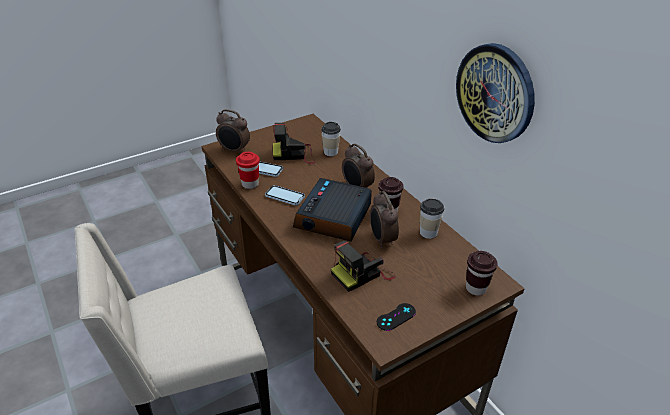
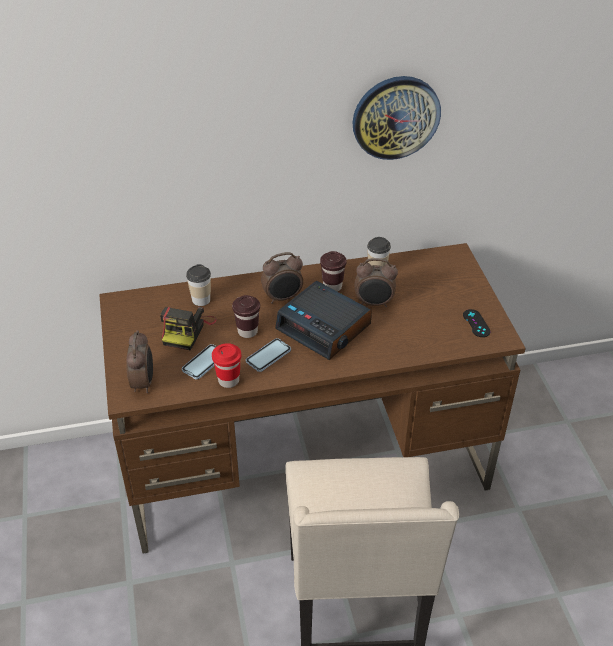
camera: 70 degrees left, 5 degrees up
(234, 150) = (143, 382): alarm clock -> alarm clock turned 45 degrees counterclockwise
(362, 273) = (415, 329): camera -> none
(476, 288) = (458, 268): brown cup -> brown cup (247, 331)

